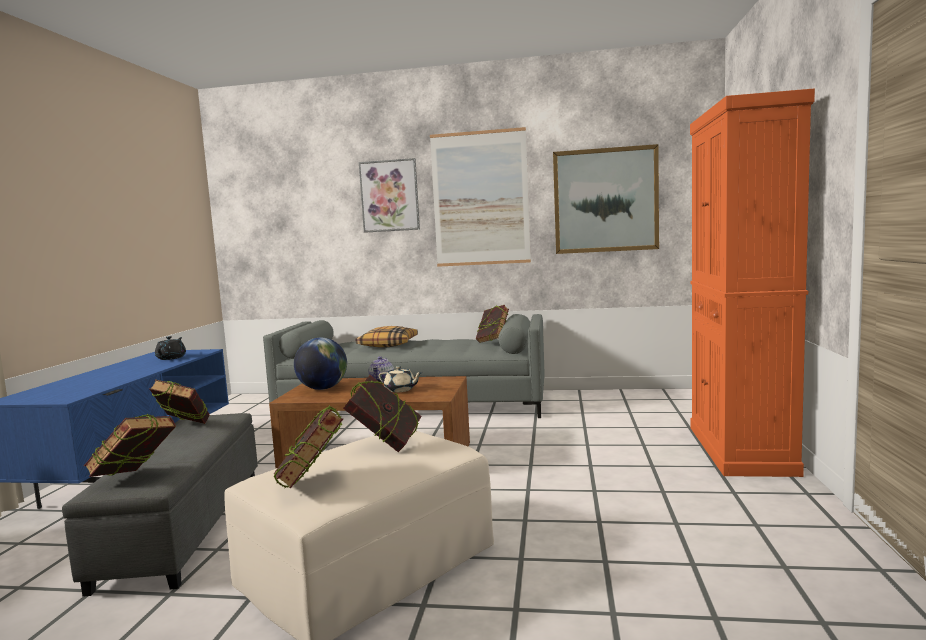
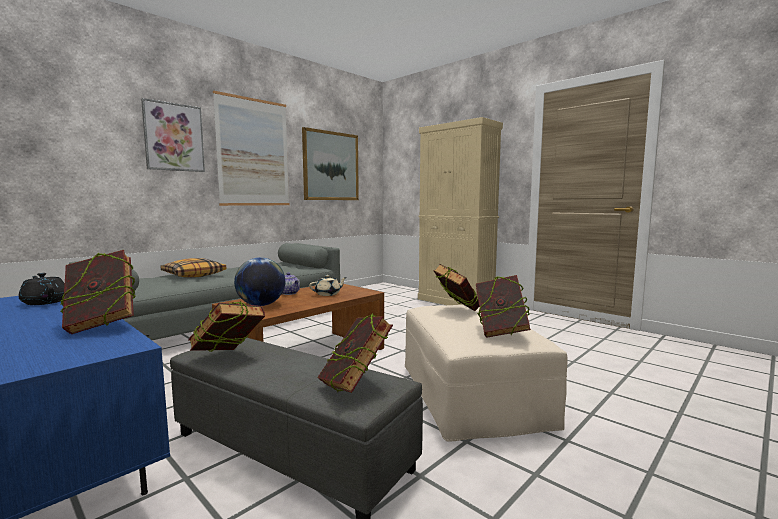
camera: 55 degrees left, 0 degrees up
(493, 341) = (281, 264): book -> book (102, 326)
(740, 449) = (455, 302): orange cabinet -> beige cabinet

